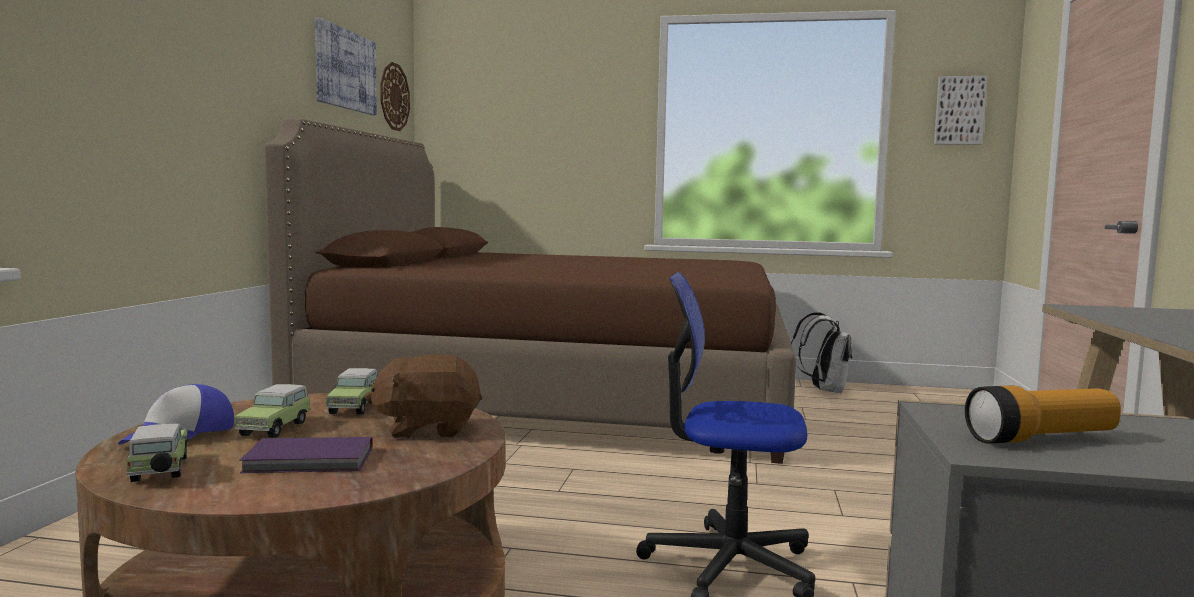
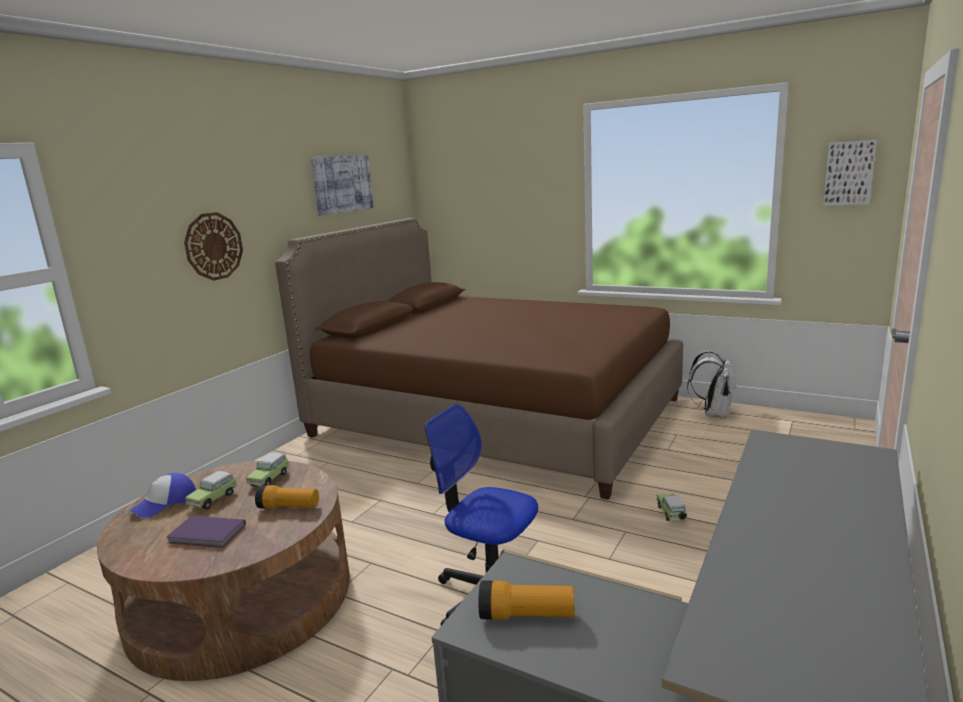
camera: 20 degrees right, 10 degrees up
(159, 471) = (134, 537): toy car -> toy car (671, 514)
(394, 97) = (391, 187): wall clock -> wall clock (213, 246)
(427, 429) = (289, 507): brown plush toy -> flashlight

